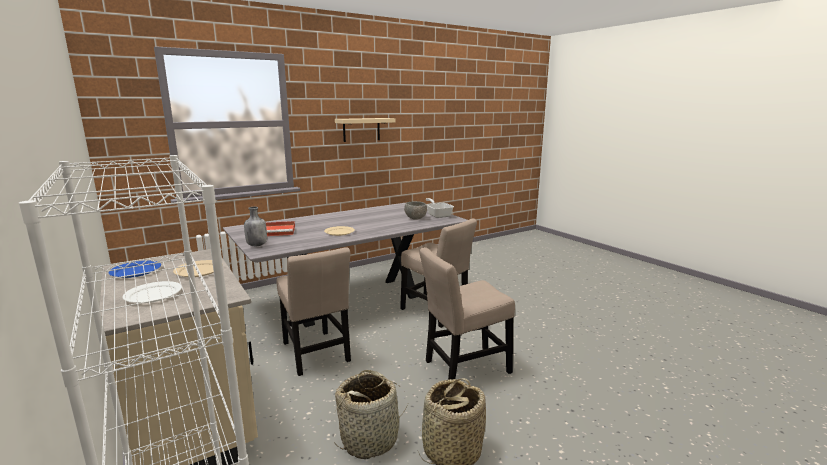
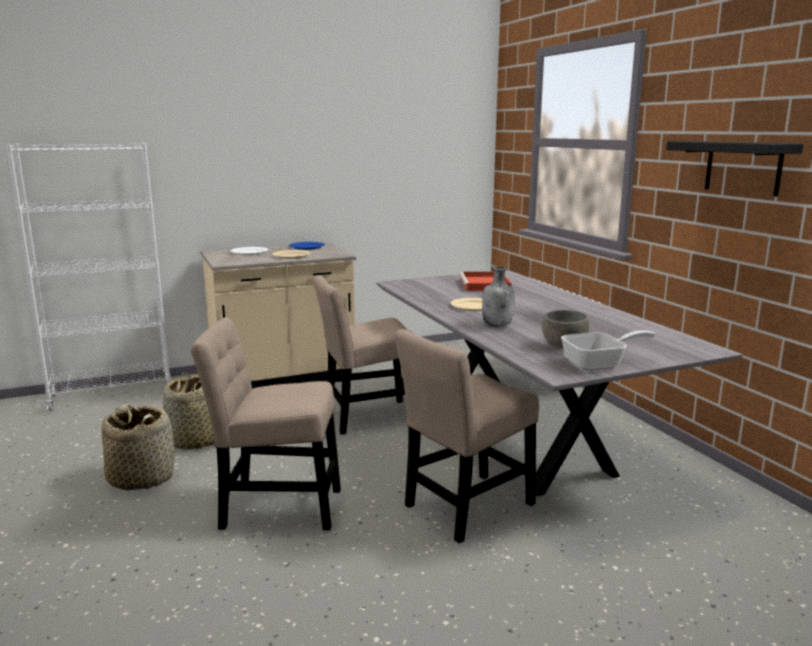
camera: 100 degrees right, 0 degrees up
(257, 245) = (425, 281): grey bottle -> grey bottle (498, 325)
(361, 129) = (743, 167): beige shelf -> black shelf
(464, 368) = (275, 507): beige chair -> beige chair turned 75 degrees counterclockwise

